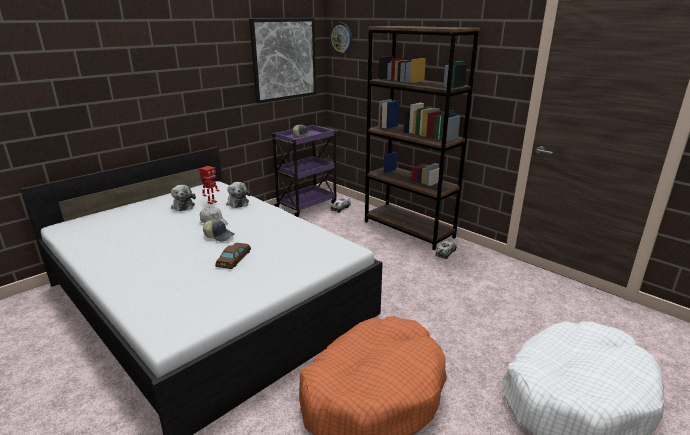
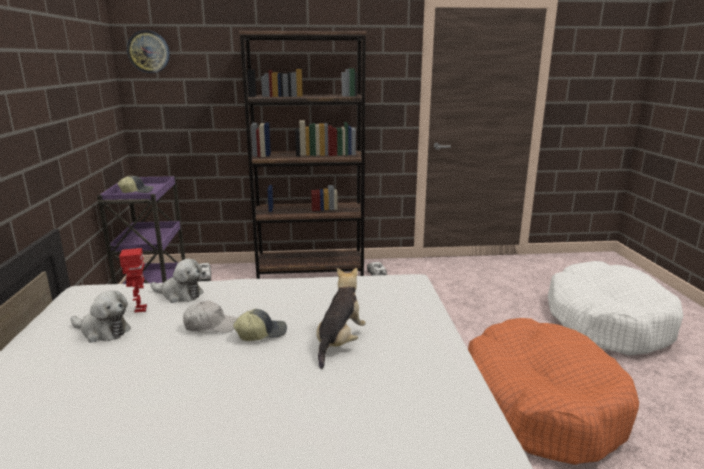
camera: 50 degrees left, 5 degrees down
(234, 258) = (339, 342): brown toy car -> plush toy
(284, 59) = (87, 81): picture -> none

